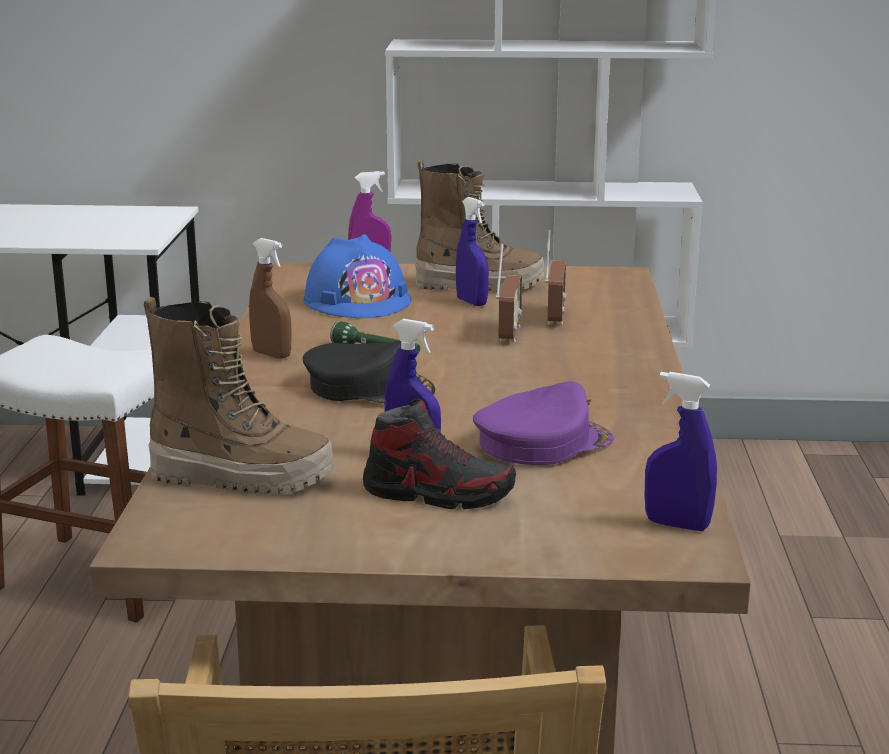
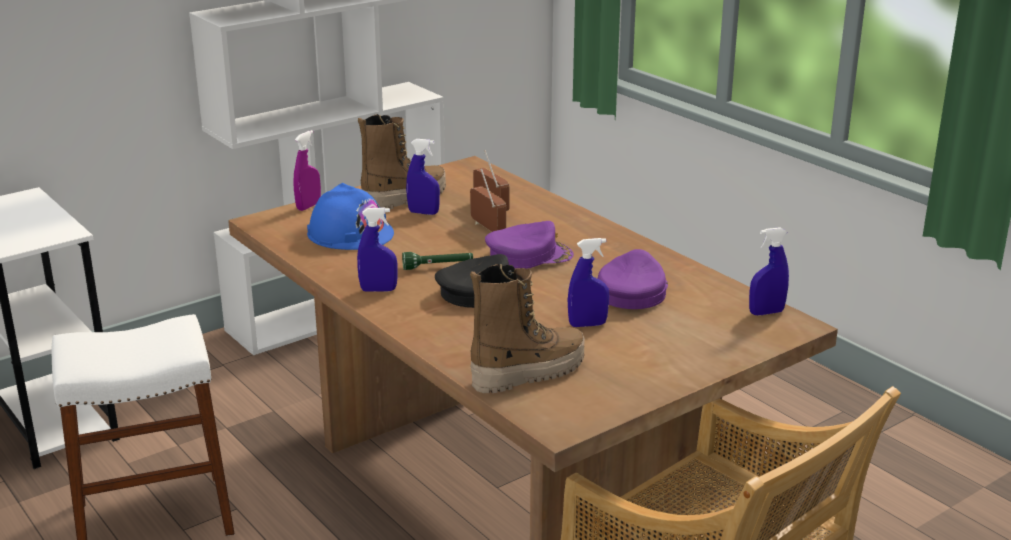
camera: 40 degrees left, 5 degrees up
(271, 354) = (378, 290): brown spray bottle -> blue spray bottle
(438, 494) = (639, 340): shoe -> none
(499, 370) = (529, 255): none -> purple cap

